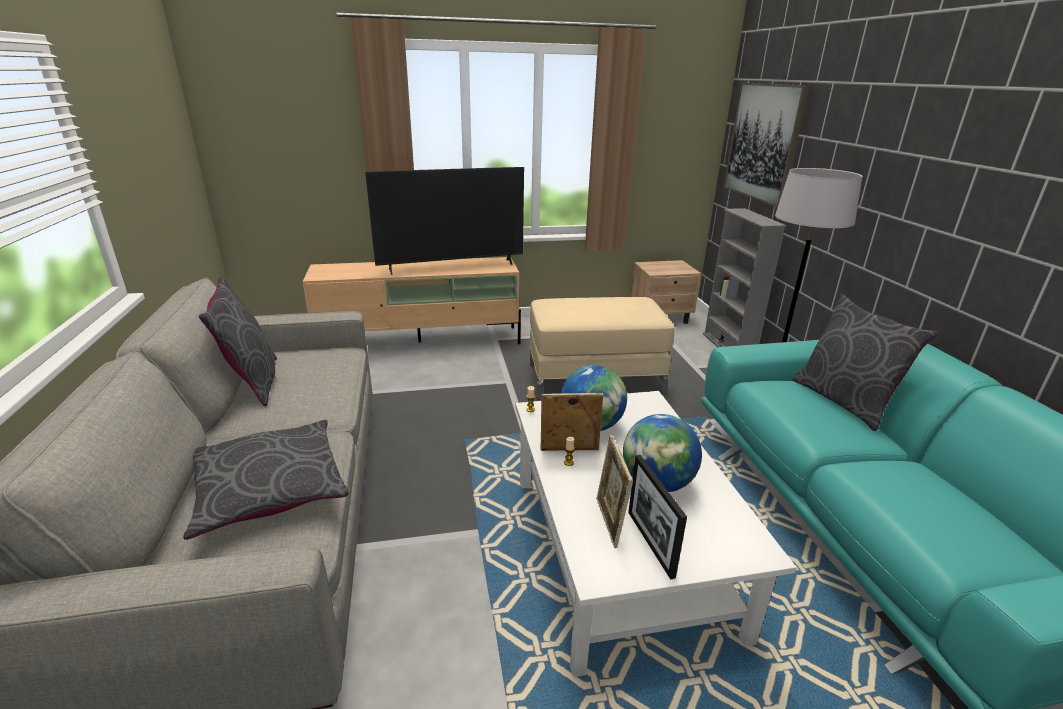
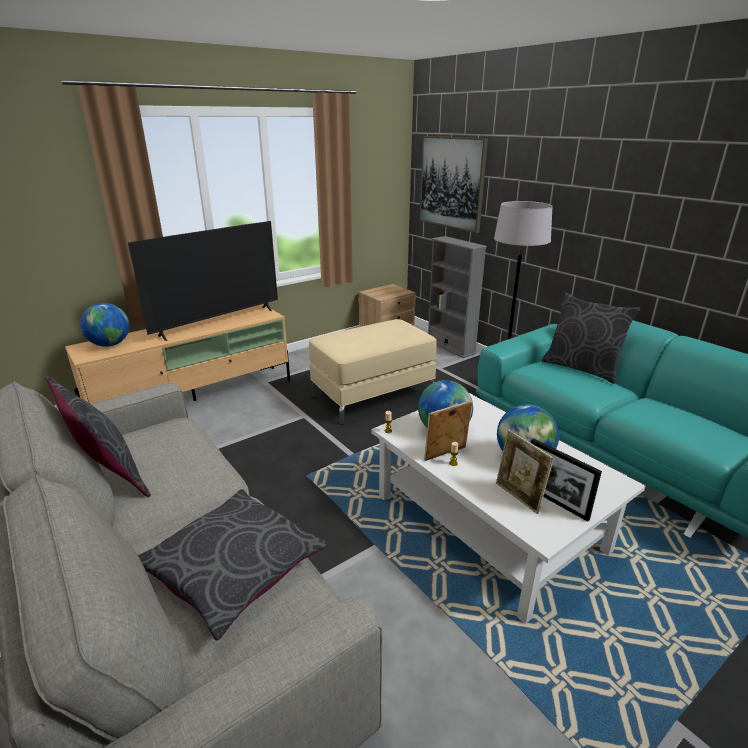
camera: 25 degrees left, 0 degrees up
(344, 269) = (110, 344): none -> globe

